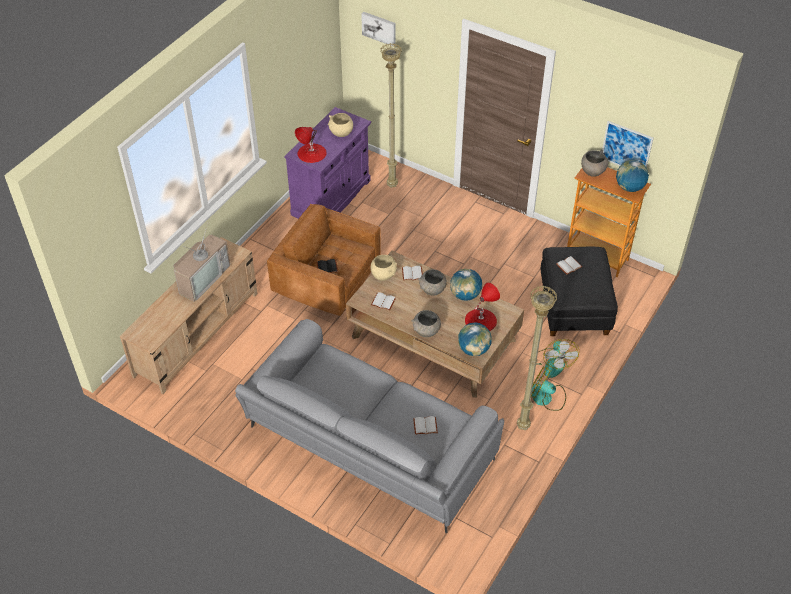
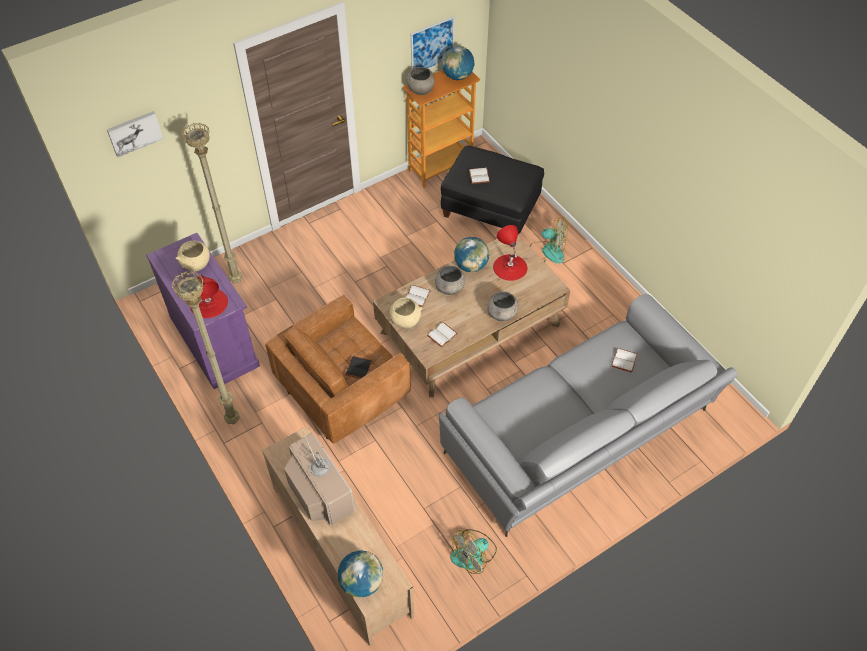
camera: 65 degrees left, 5 degrees up
(474, 349) = (544, 287): globe -> globe (361, 582)
(523, 427) = (610, 304): beige floor lamp -> beige floor lamp (234, 420)
(546, 398) = (585, 273): fan -> fan (474, 554)

